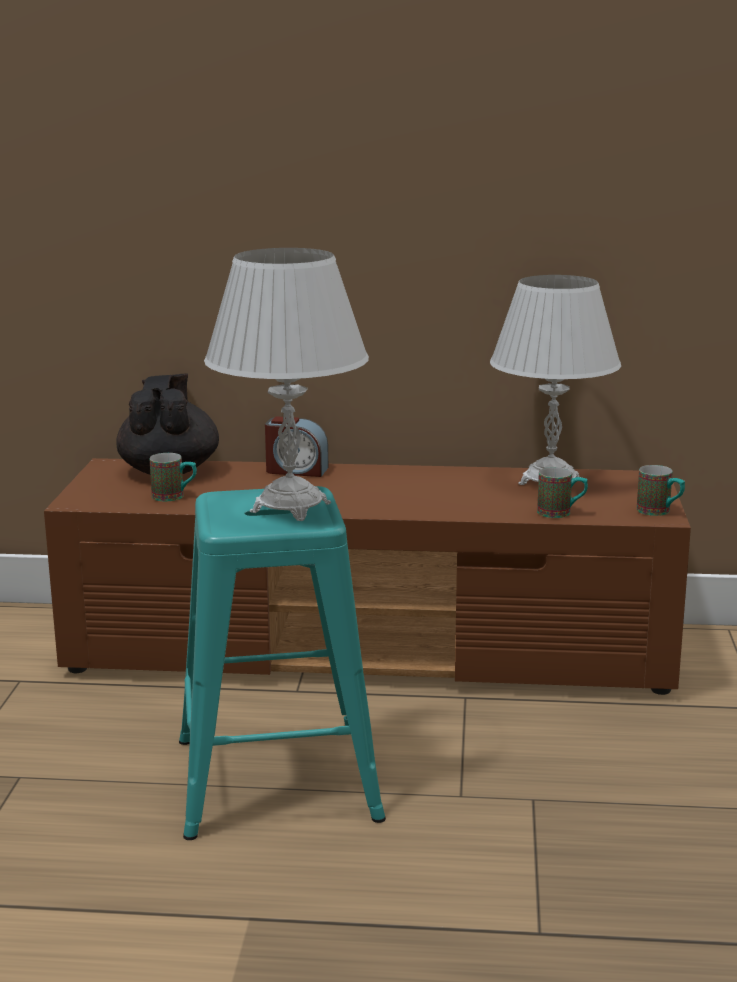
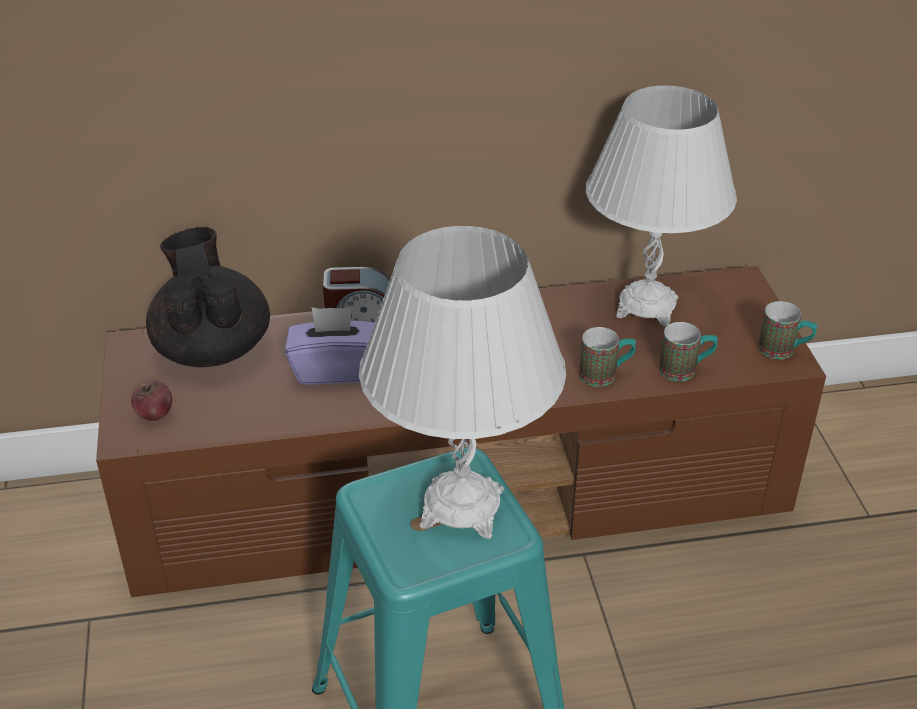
camera: 15 degrees left, 20 degrees up
(102, 495) = (154, 414): none -> apple
(175, 497) = (243, 404): mug -> mug (605, 375)
(260, 488) = (335, 369): none -> purple tissue box

